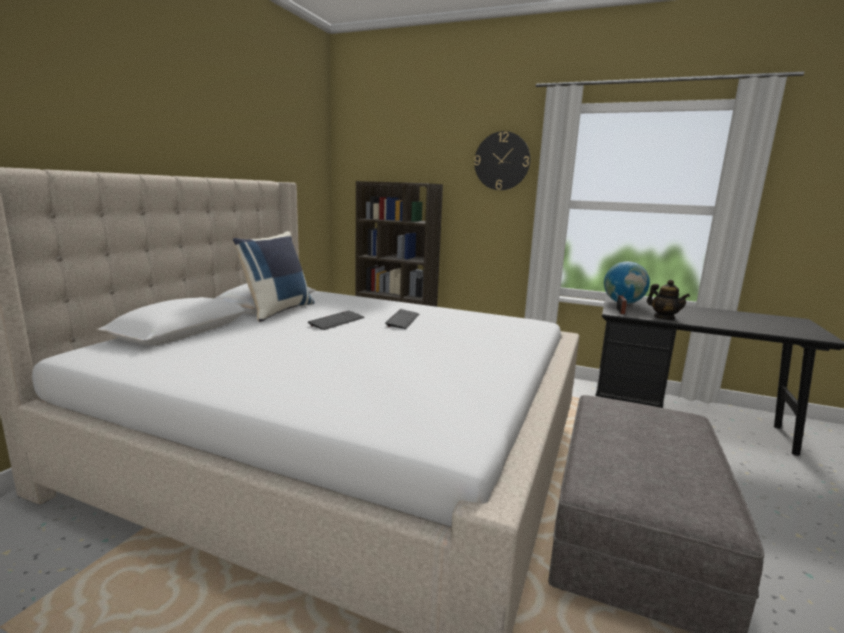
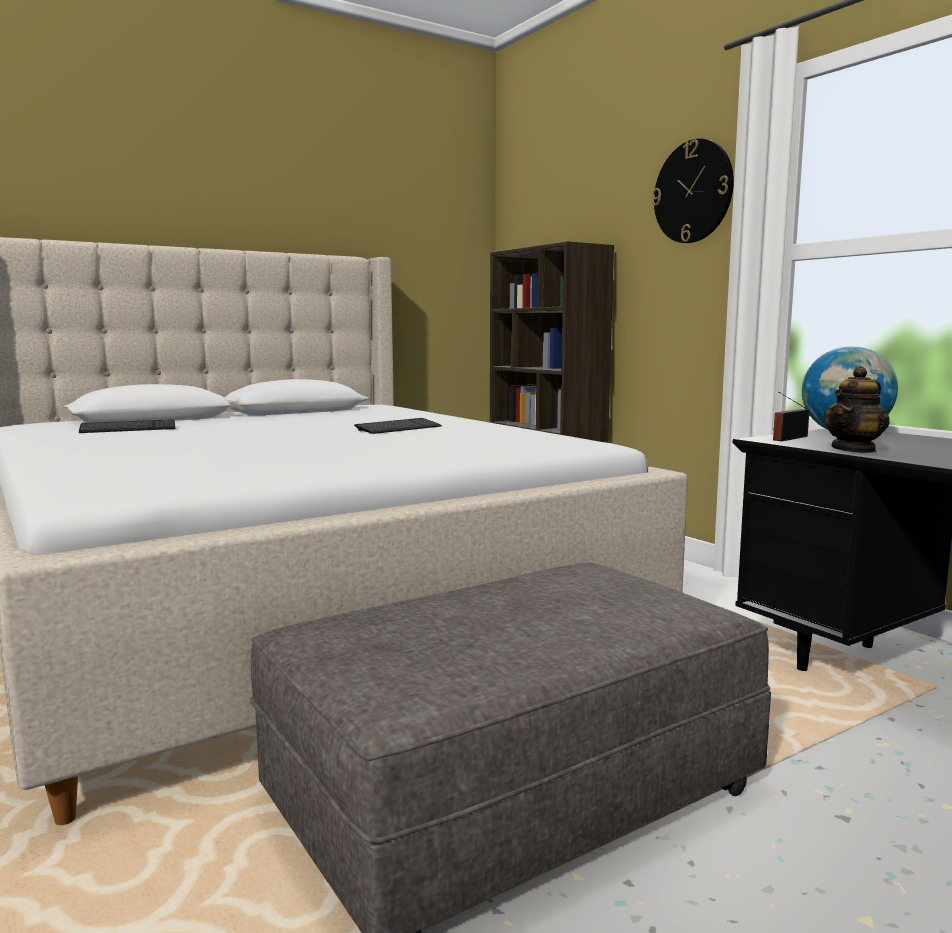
camera: 35 degrees right, 5 degrees down
(278, 310) = (287, 414): blue pillow -> none
(337, 321) = (317, 424): keyboard -> keyboard (128, 429)
(664, 318) = (854, 449): teapot -> teapot turned 45 degrees clockwise

